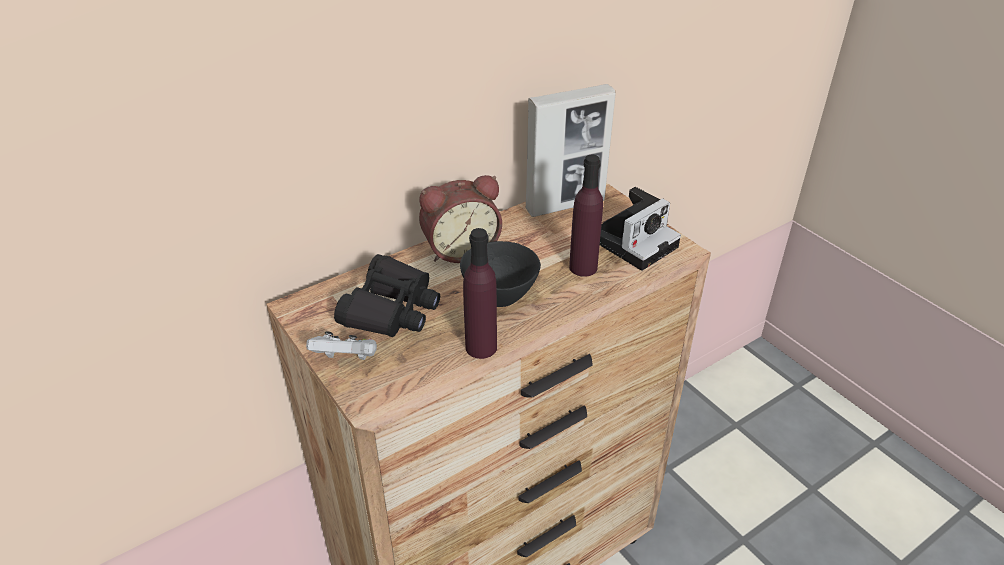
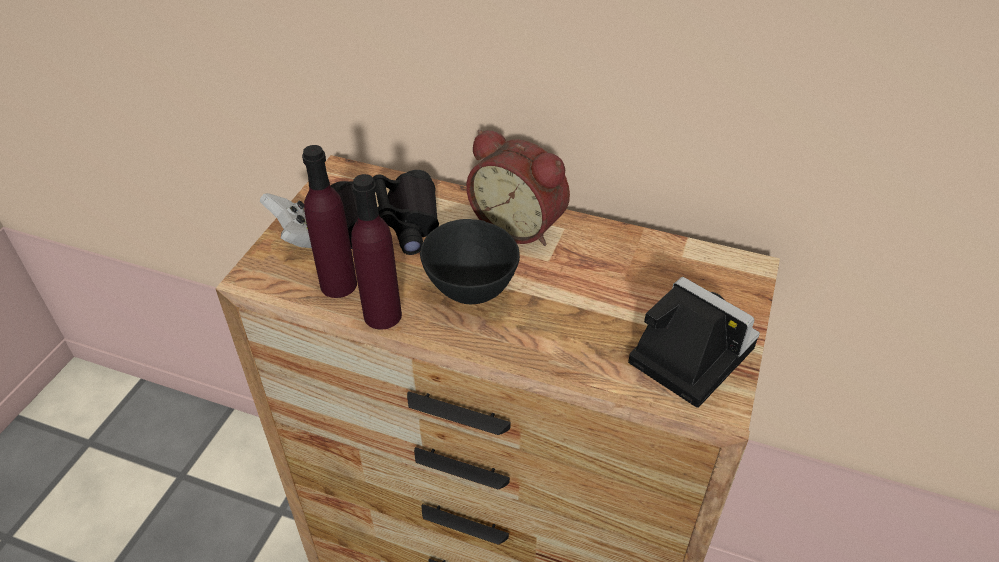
camera: 55 degrees right, 5 degrees up
(565, 205) = (687, 263): picture frame -> none
(583, 267) = (587, 331): purple bottle -> purple bottle (338, 284)
(634, 241) = (686, 353): camera -> camera turned 150 degrees counterclockwise

